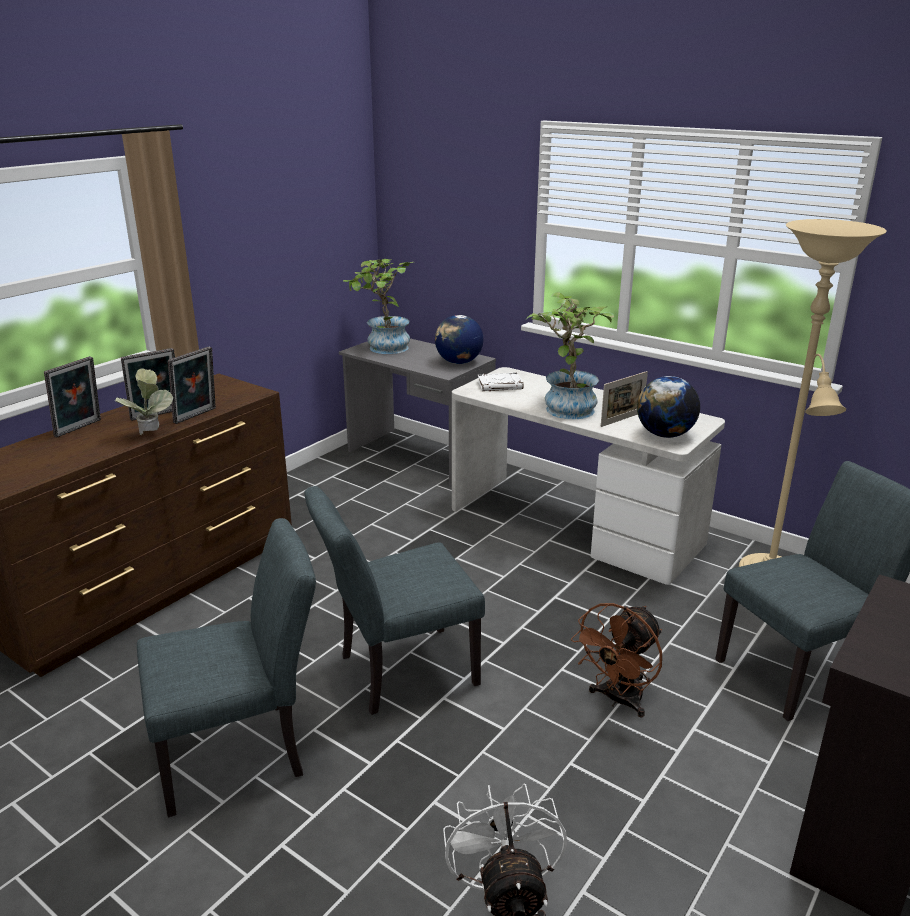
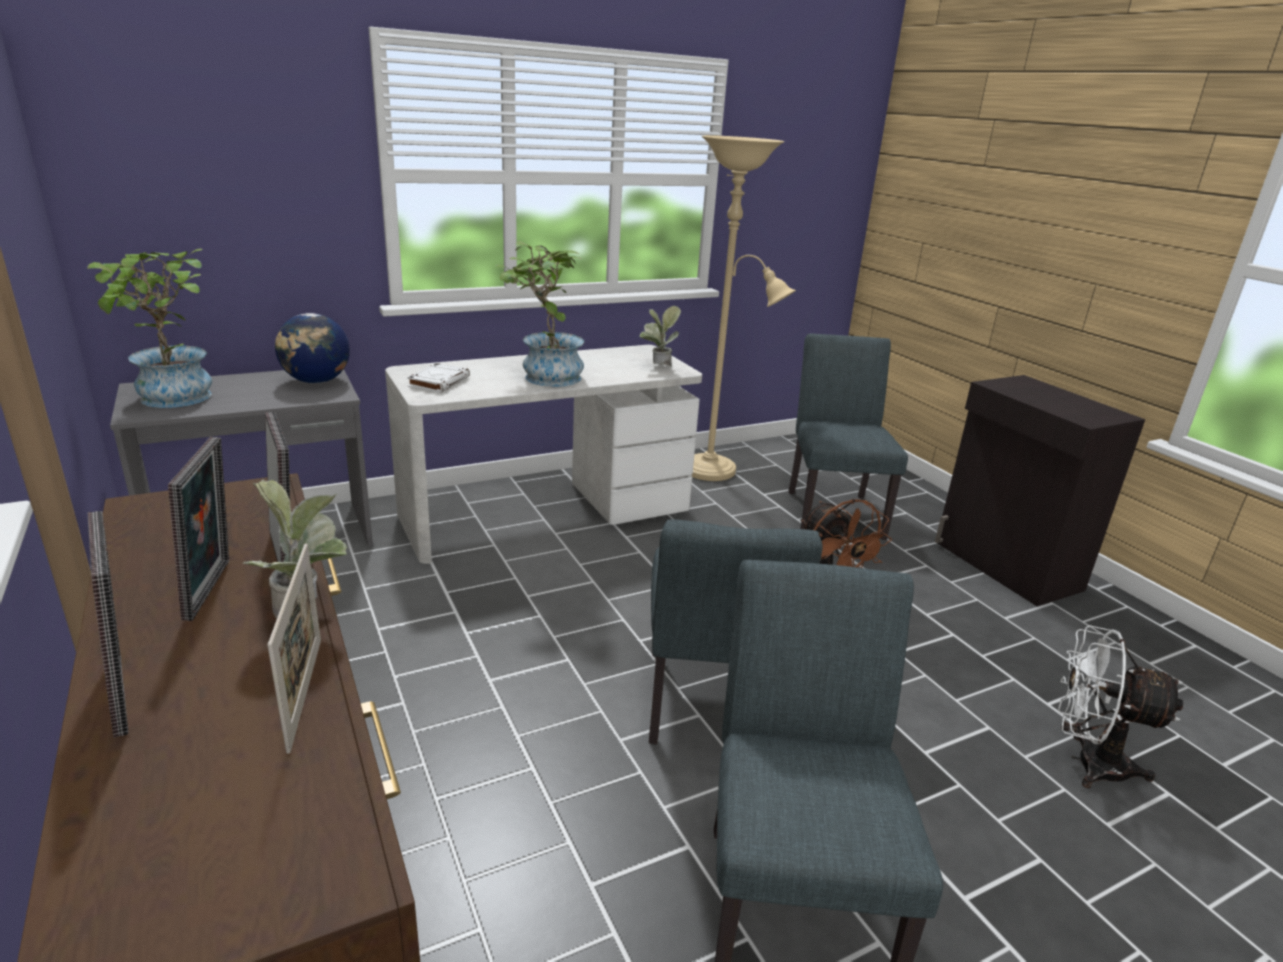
camera: 65 degrees left, 0 degrees up
(622, 419) = (604, 369): picture frame -> picture frame (305, 691)
(665, 435) = (658, 367): globe -> potted plant

